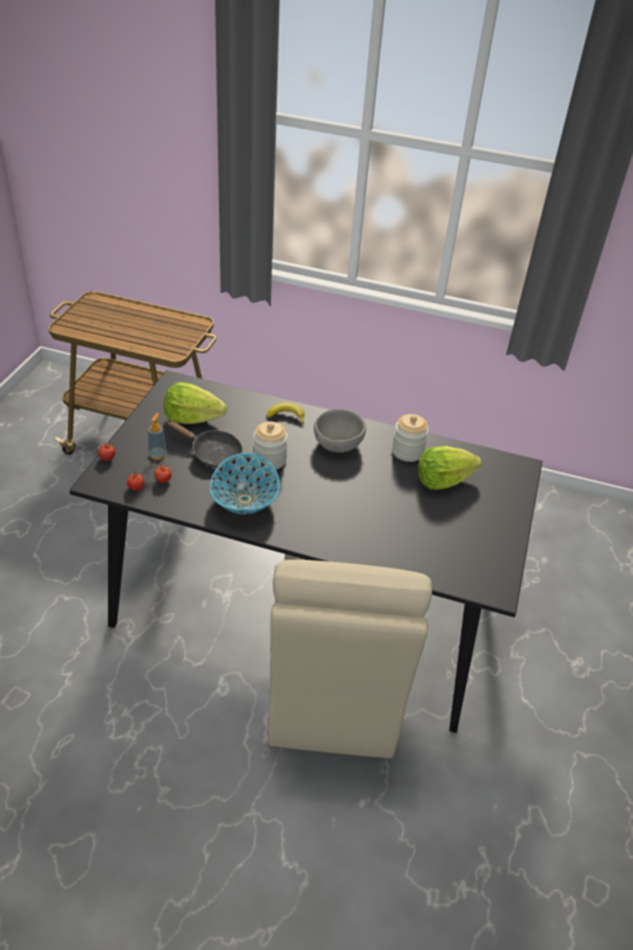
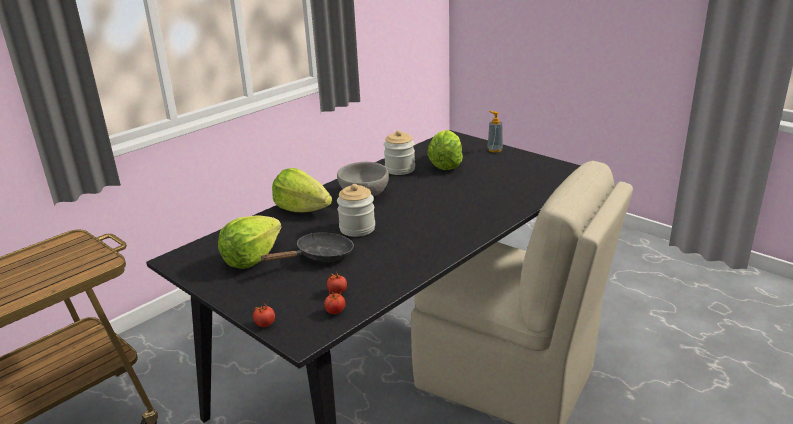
camera: 60 degrees left, 15 degrees down
(157, 455) = (292, 289): soap dispenser -> soap dispenser (494, 150)
(244, 500) = (405, 251): bowl -> none
(287, 416) = (302, 209): banana -> lettuce

